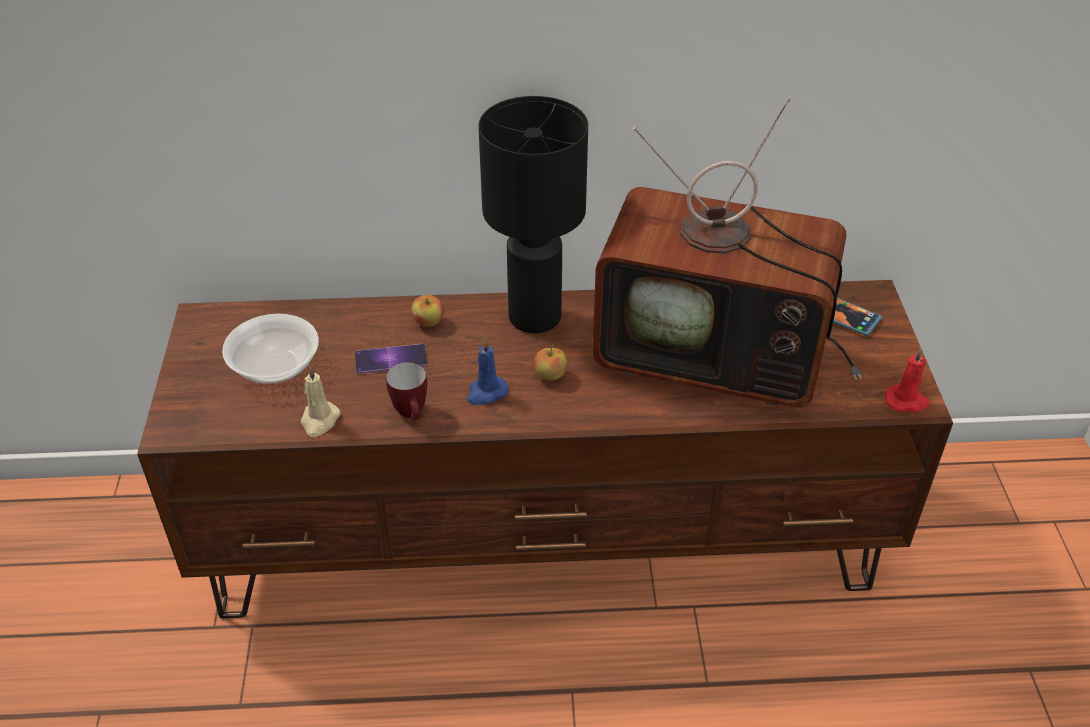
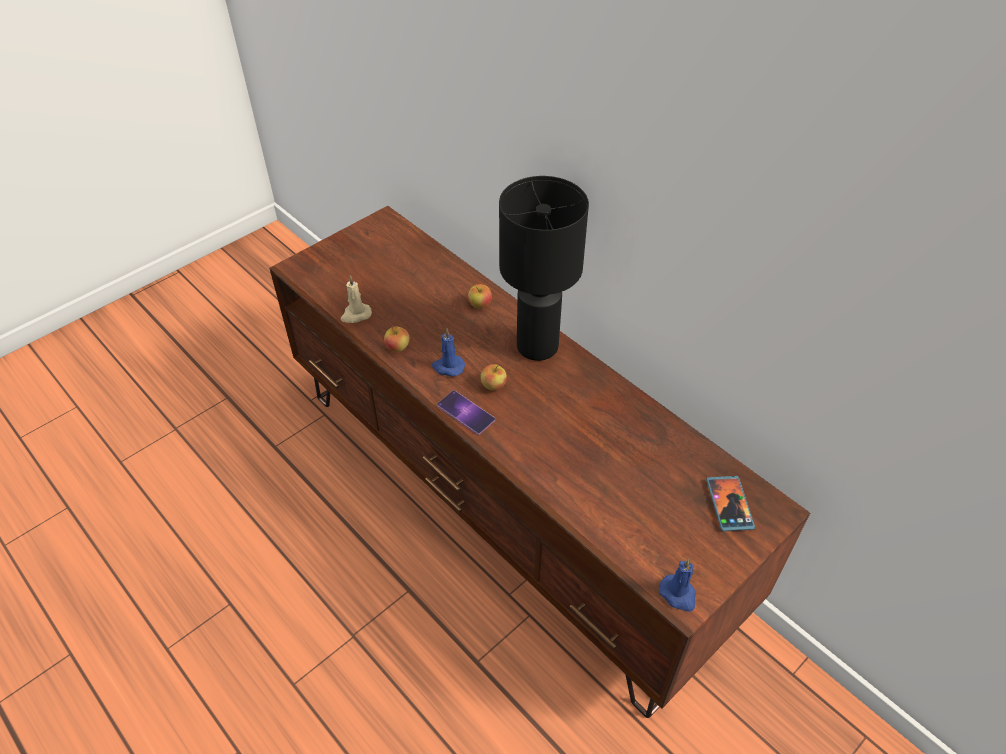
camera: 50 degrees right, 5 degrees up
(275, 366) = (379, 270): bowl -> none
(390, 359) = (432, 310): phone -> phone (465, 412)
(412, 415) = (397, 348): mug -> apple
(718, 354) = (605, 456): television -> none
(906, 401) = (678, 594): red candle -> blue candle

